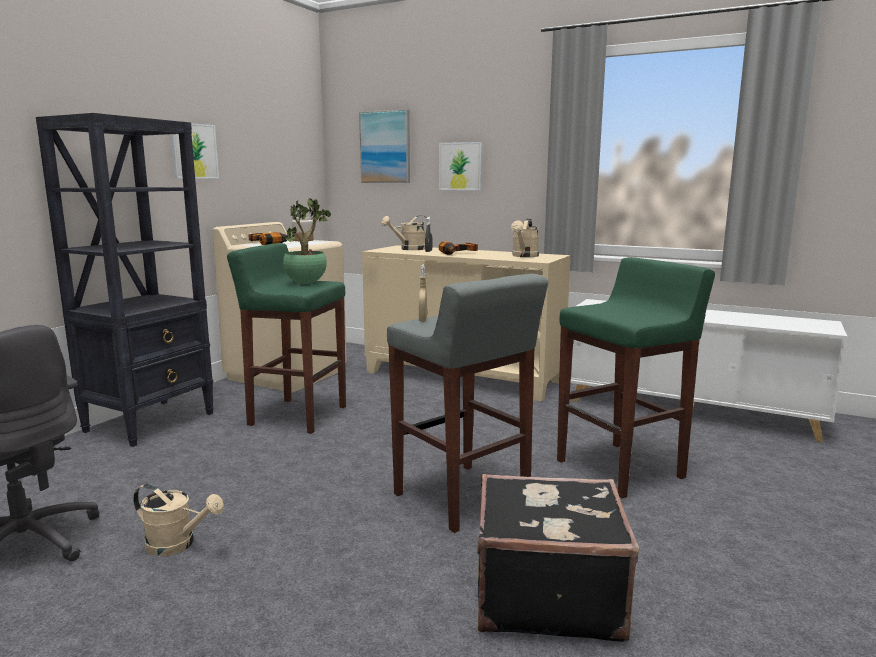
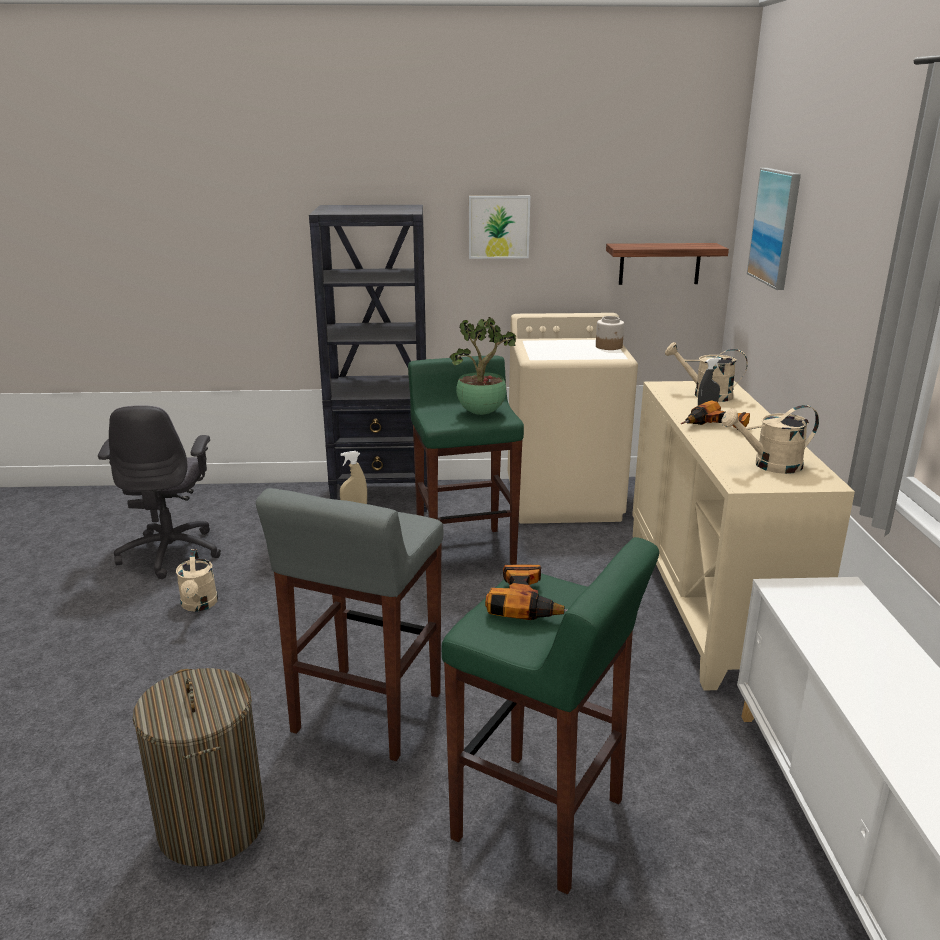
camera: 60 degrees right, 10 degrees up
(270, 243) = (557, 344): power drill -> power drill (530, 602)
(292, 184) = (659, 263): none -> shelf
(460, 166) = (825, 282): picture -> none
(545, 594) = (212, 825): black suitcase -> laundry basket

